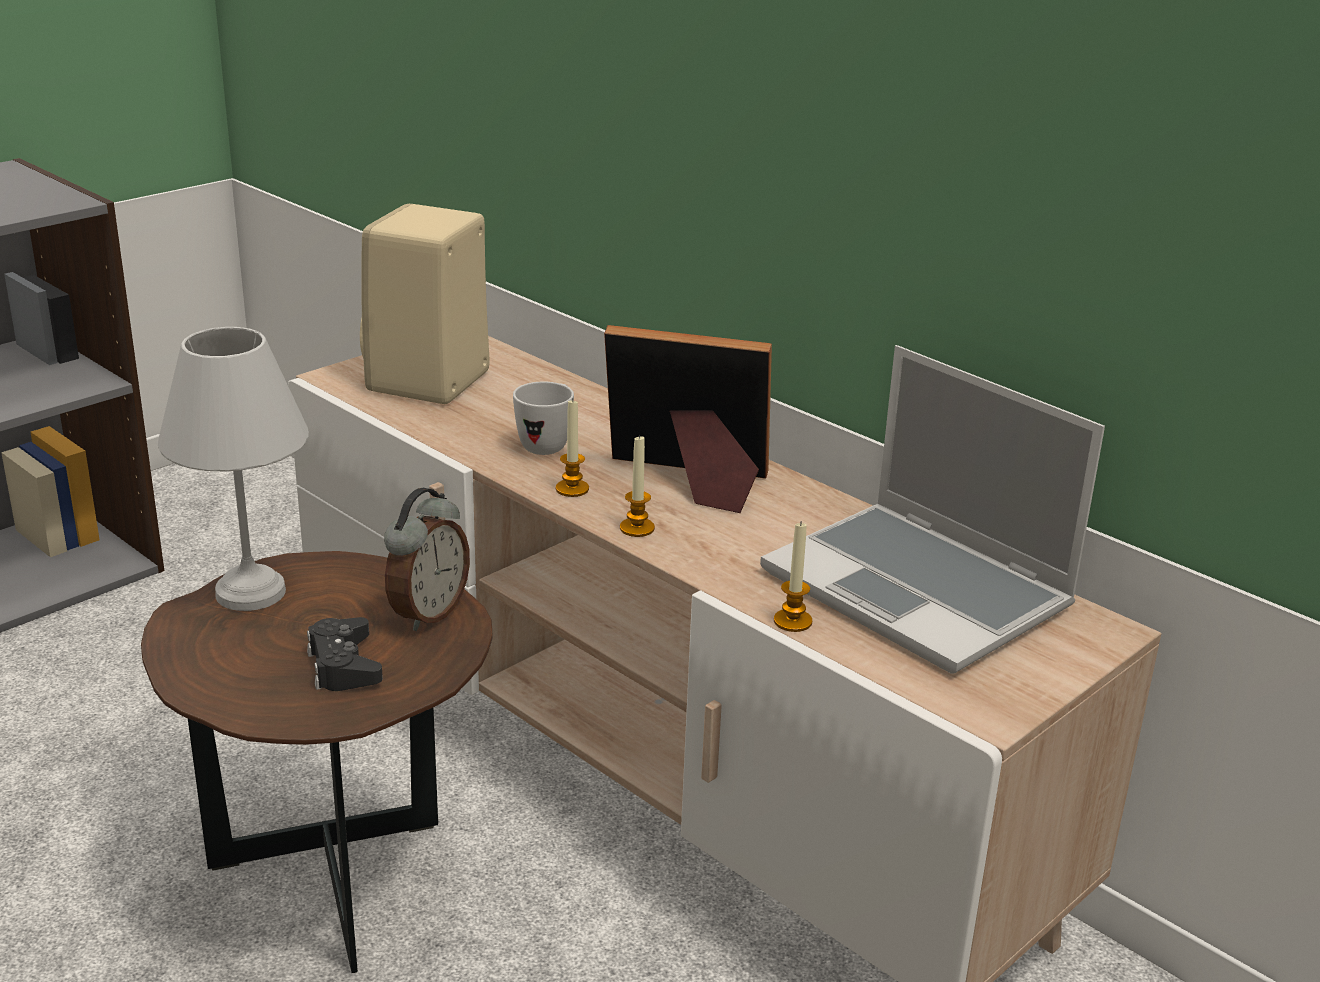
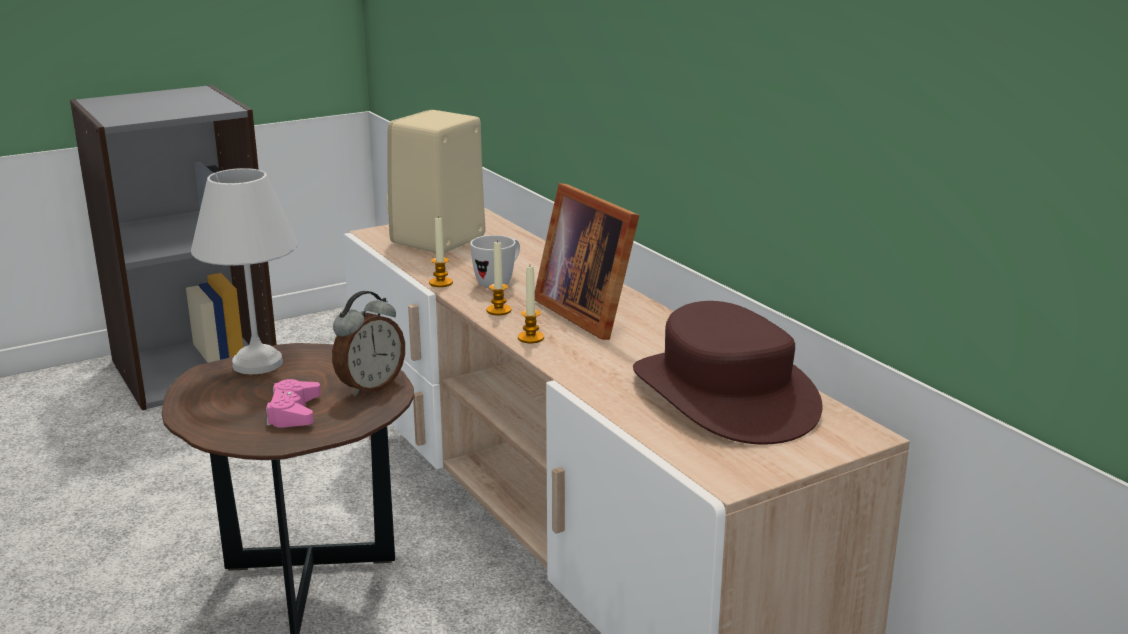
camera: 15 degrees right, 5 degrees down
(343, 665) = (293, 412): black game controller -> pink game controller
(689, 482) = (588, 312): picture frame -> picture frame turned 150 degrees counterclockwise
(792, 621) = (611, 405): candle -> candle (441, 283)
(921, 590) = (725, 395): laptop -> brown hat

